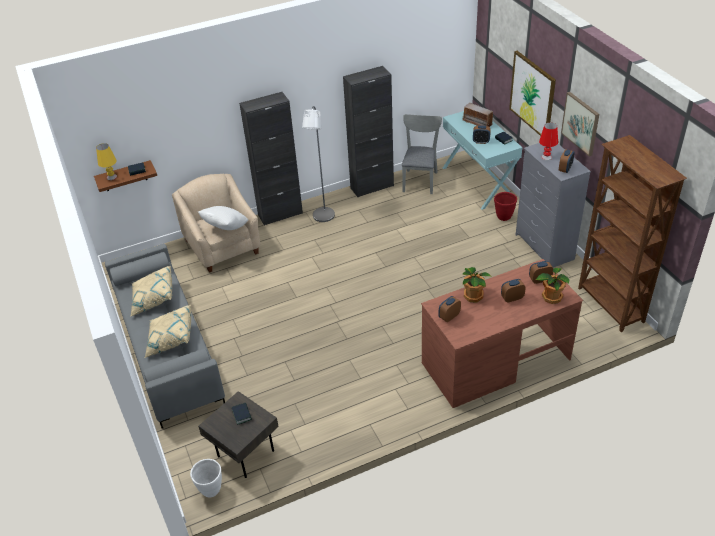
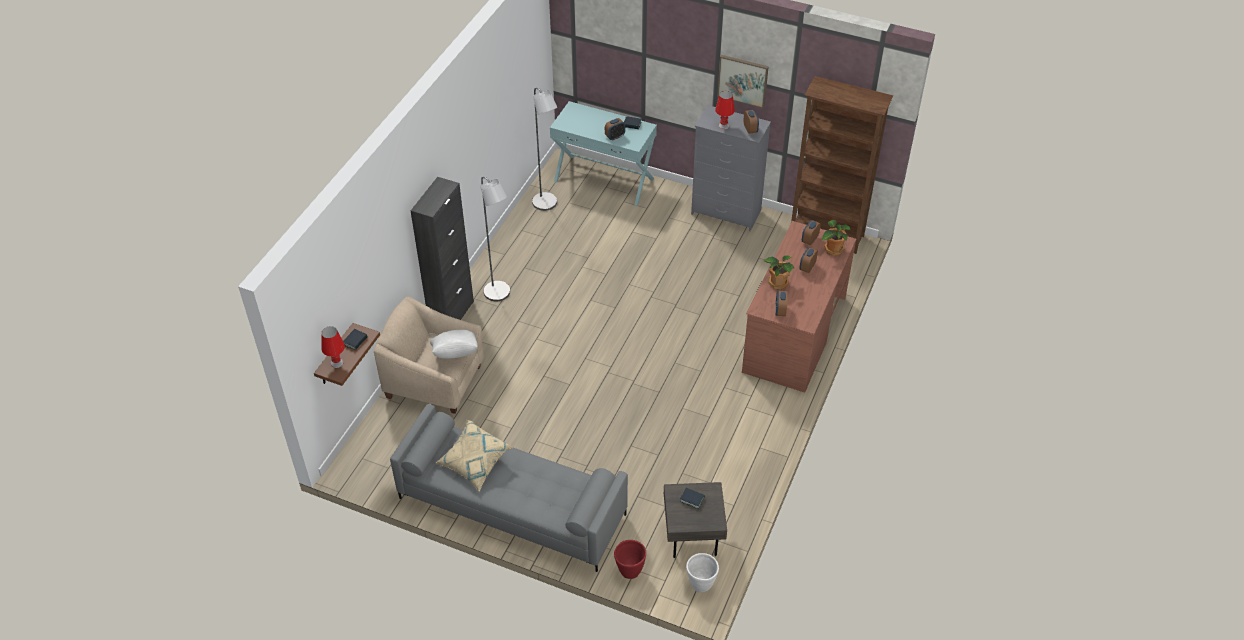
camera: 45 degrees left, 5 degrees up
(111, 177) = (336, 363): yellow table lamp -> red table lamp
(170, 339) = (542, 485): beige pillow -> none
(372, 187) = (509, 237): black cabinet -> none
(420, 179) = (547, 205): grey chair -> grey floor lamp
(477, 122) = (589, 118): radio -> none
(503, 217) = (663, 202): red planter -> red planter (629, 571)
(532, 94) = (662, 69): picture -> none

